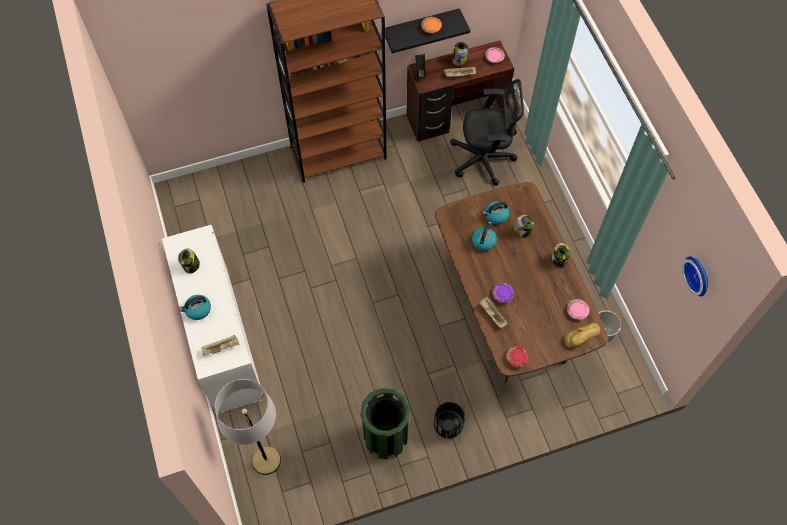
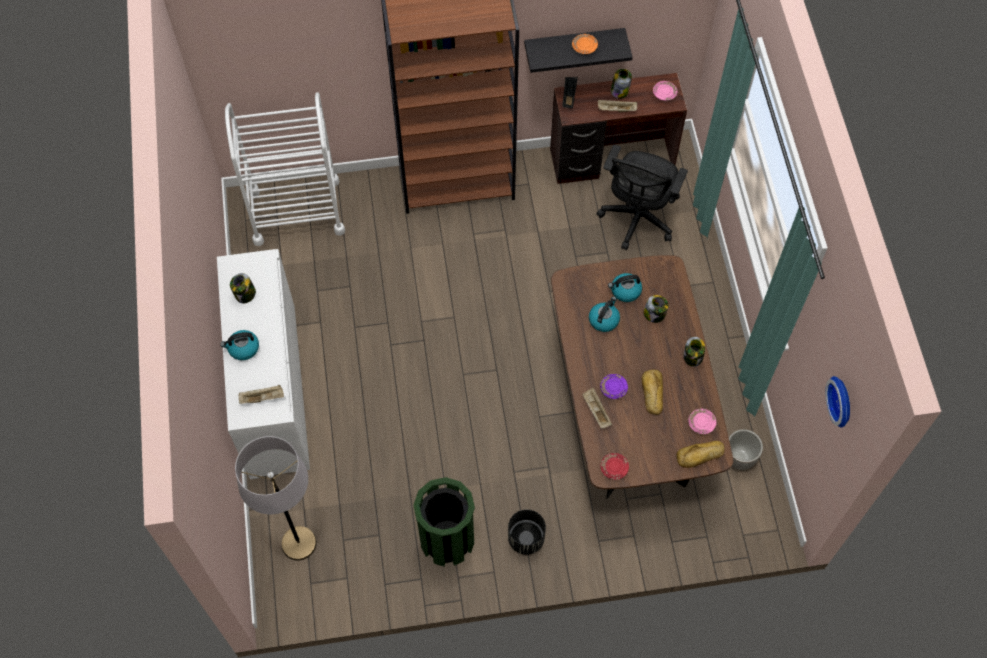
camera: 10 degrees right, 0 degrees up
(214, 193) = (296, 211): none -> white cart
(485, 159) = (637, 219): black office chair -> black office chair turned 105 degrees clockwise
(533, 293) = (651, 393): none -> bread

